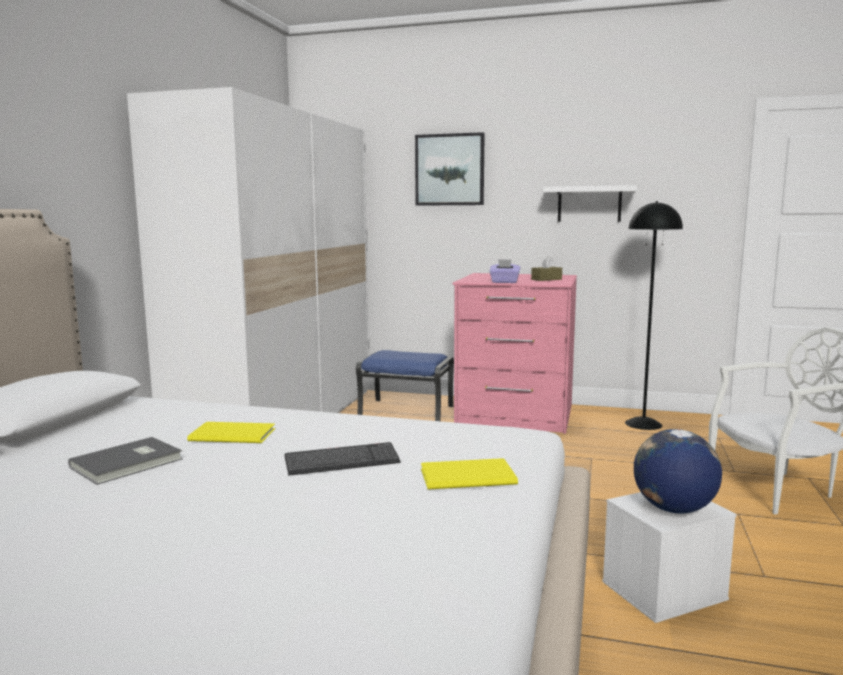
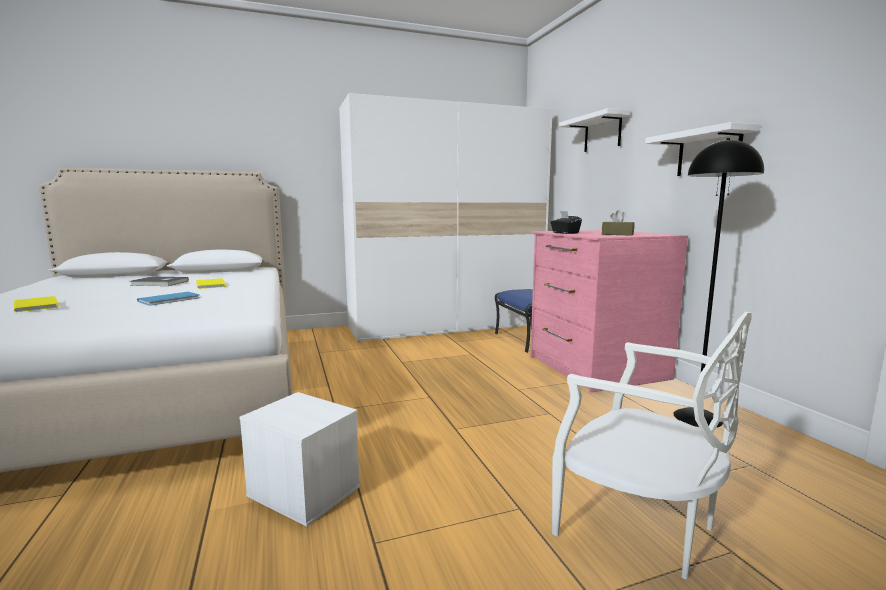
camera: 55 degrees right, 0 degrees up
(342, 461) = (171, 299): keyboard -> blue book
(449, 170) = (602, 133): picture -> white shelf
(464, 475) = (148, 315): yellow book -> yellow book (38, 305)
(504, 282) = (565, 233): purple tissue box -> black tissue box
(673, 509) = (292, 414): globe -> none

